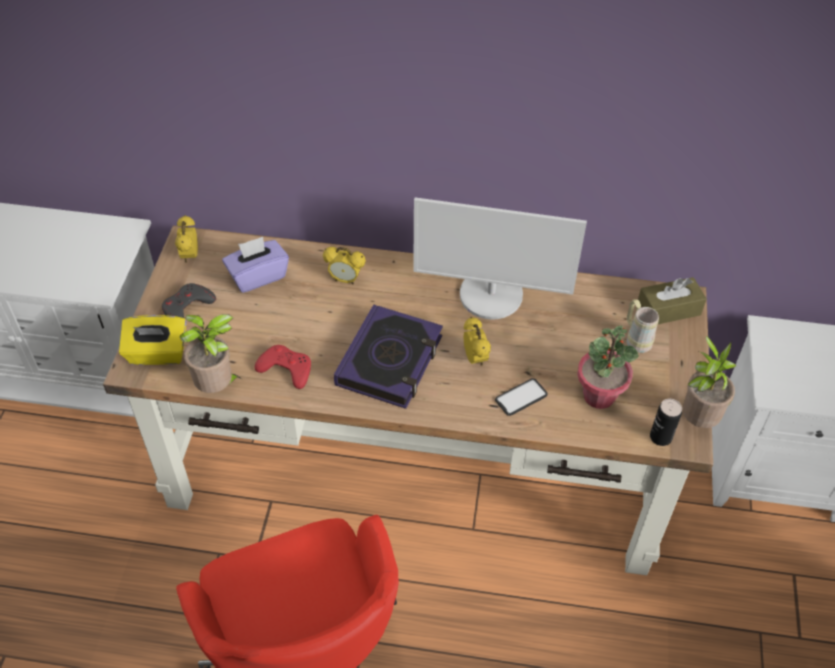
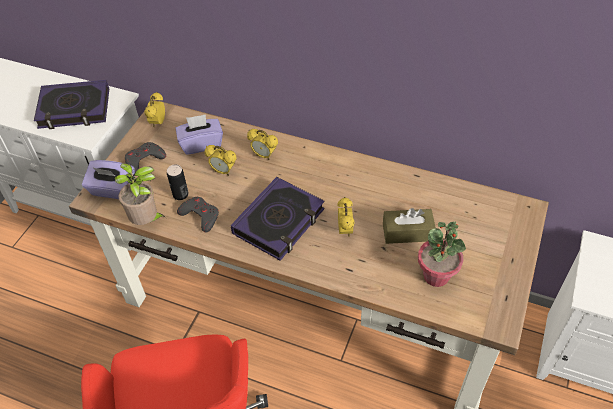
camera: 15 degrees right, 0 degrees up
(68, 253) = (74, 109): none -> book
(157, 354) = (113, 190): yellow tissue box -> purple tissue box
(286, 369) = (200, 216): red game controller -> grey game controller
(298, 308) = (223, 171): none -> alarm clock
(491, 295) = (371, 183): monitor -> none
(521, 397) = (372, 267): phone -> none
(636, 339) = (479, 235): beige mug -> none
(660, 437) = (478, 318): can -> can (180, 194)
(668, 310) = (512, 215): brown tissue box -> brown tissue box (407, 232)
(697, 419) = (513, 309): potted plant -> none

